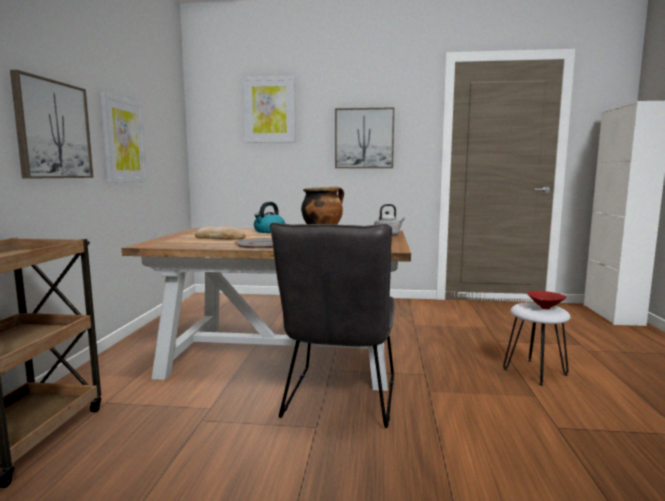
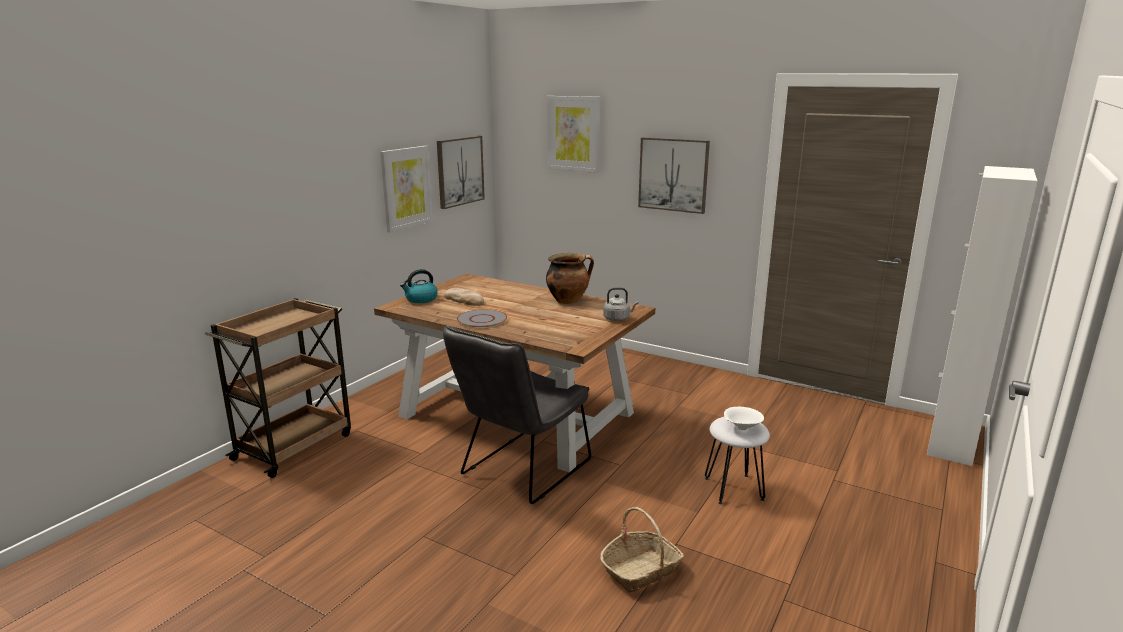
camera: 25 degrees right, 10 degrees up
(53, 130) = (332, 201): picture -> picture (459, 171)
(269, 231) = (521, 292): kettle -> kettle (421, 299)
(545, 308) = (741, 428): red bowl -> white bowl
(565, 462) = (641, 570): none -> basket

